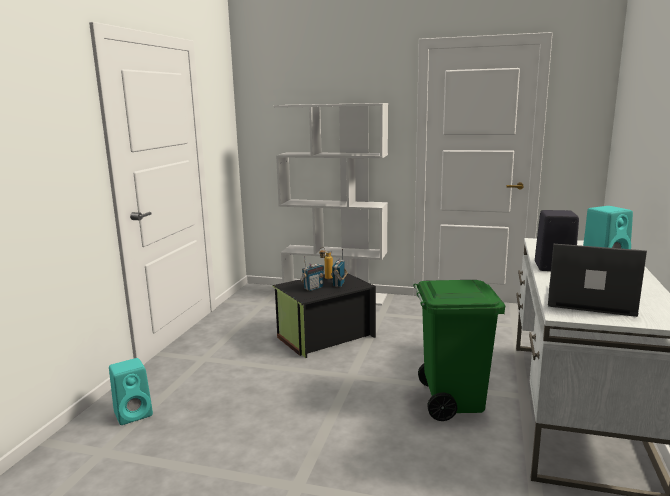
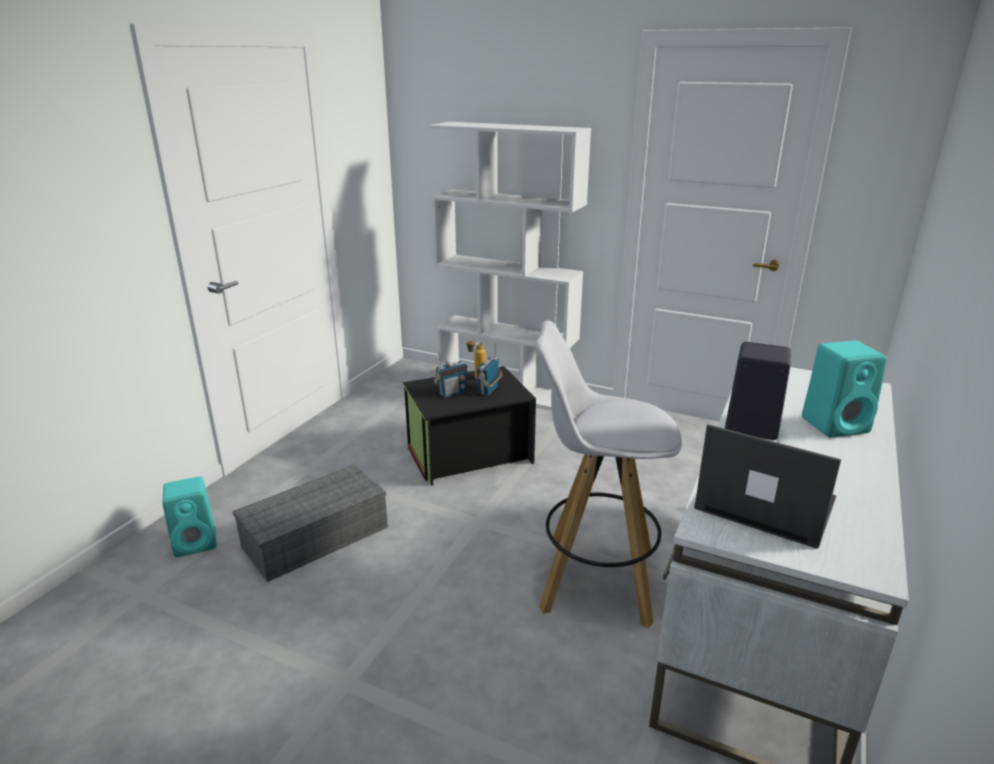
camera: 10 degrees right, 10 degrees up
(230, 400) = (314, 538): none -> grey storage box
(451, 400) = (595, 580): green trash can -> white stool

